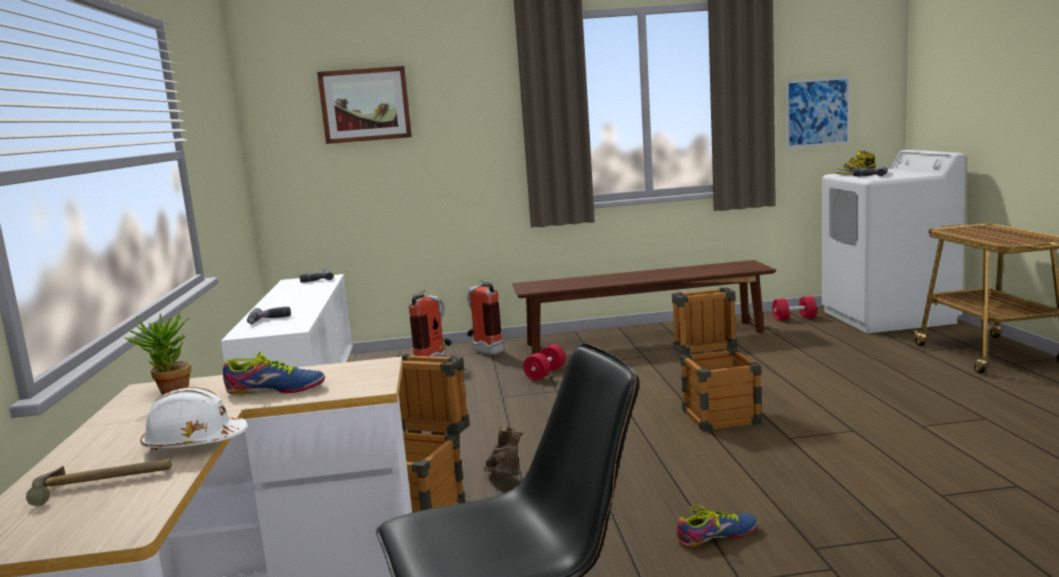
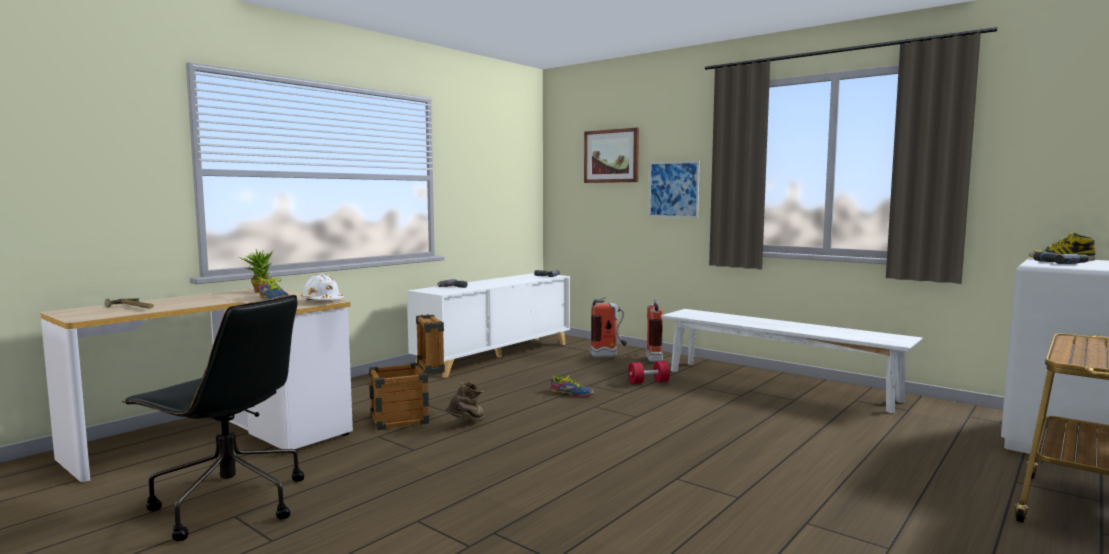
camera: 45 degrees right, 5 degrees down
(195, 443) = (188, 305): white hard hat -> white hard hat (322, 301)
(644, 338) = (778, 385): brown bench -> white bench
(716, 535) = (472, 497): shoe -> shoe (571, 393)
(717, 413) = (678, 444): crate -> none
(794, 318) = (961, 413): red dumbbell -> none
(817, 112) = (1044, 184): picture -> picture (673, 189)

